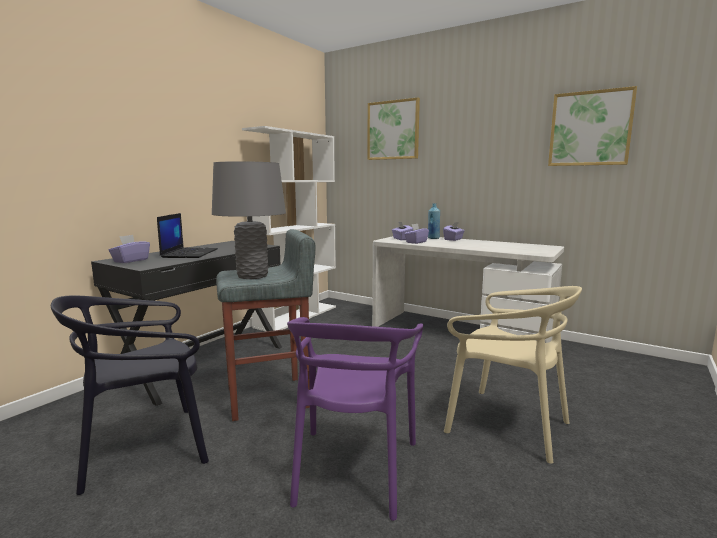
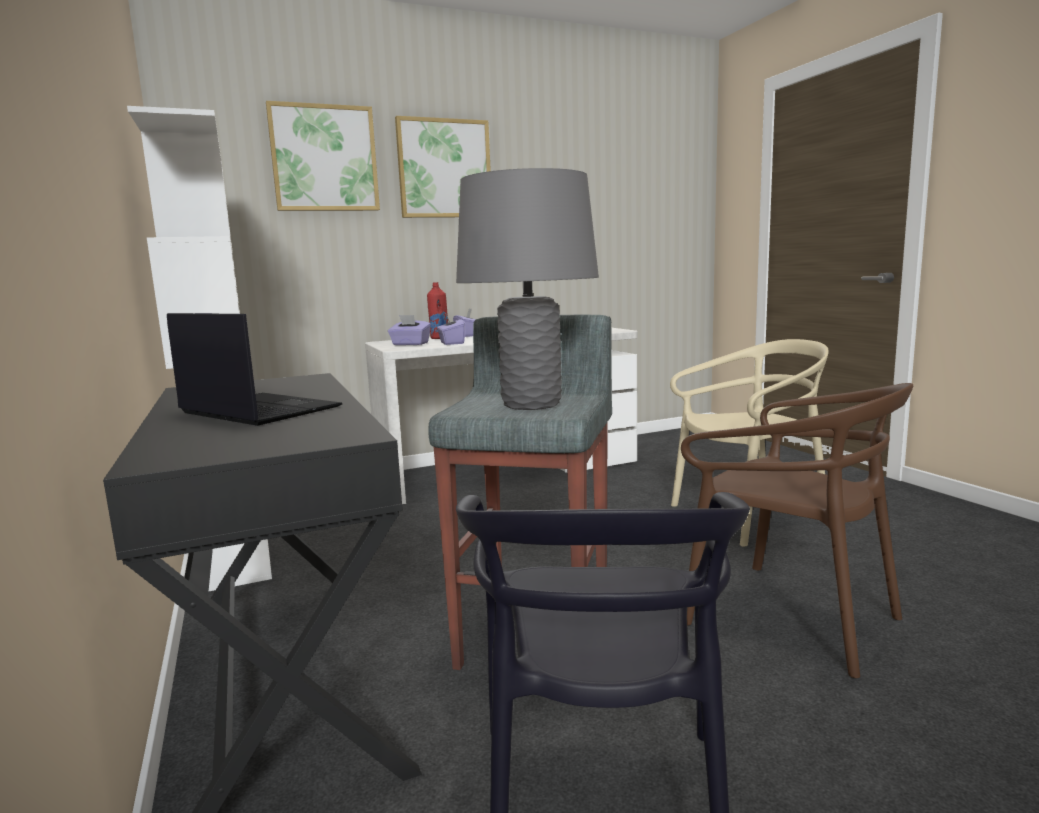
camera: 55 degrees left, 0 degrees up
(130, 260) = (226, 445): purple tissue box -> none
(353, 469) = (790, 617): purple chair -> brown chair
(433, 238) = (439, 338): blue bottle -> red bottle
(590, 128) = (599, 181): picture -> picture (444, 169)

